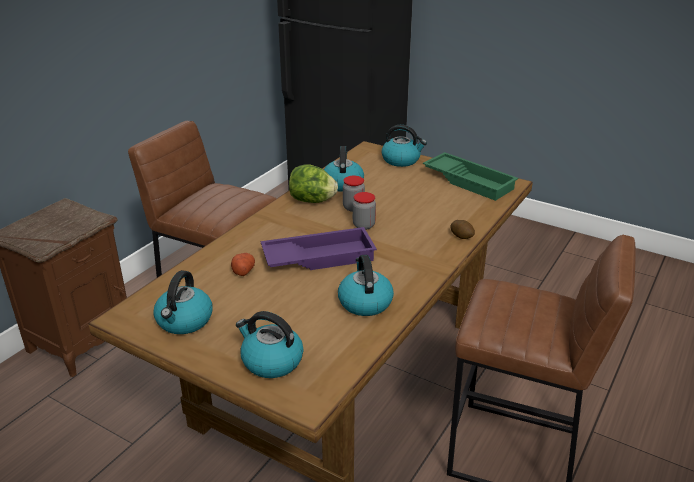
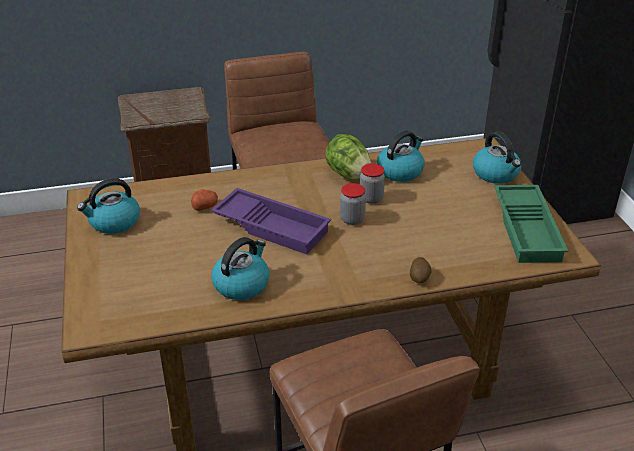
camera: 45 degrees right, 5 degrees up
(271, 361) = (114, 285): kettle -> none

